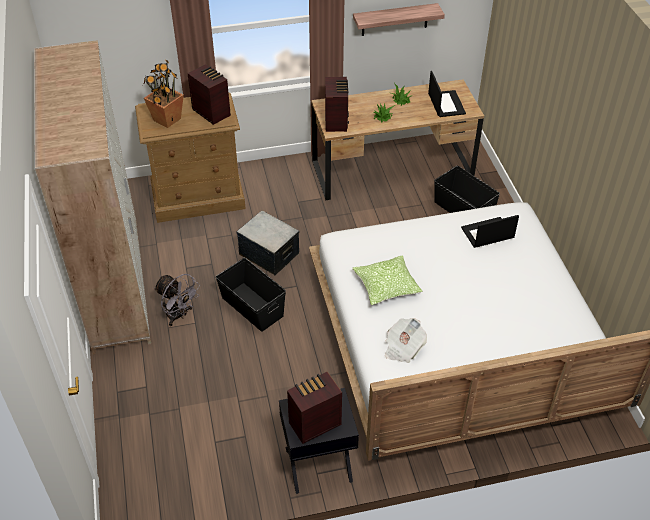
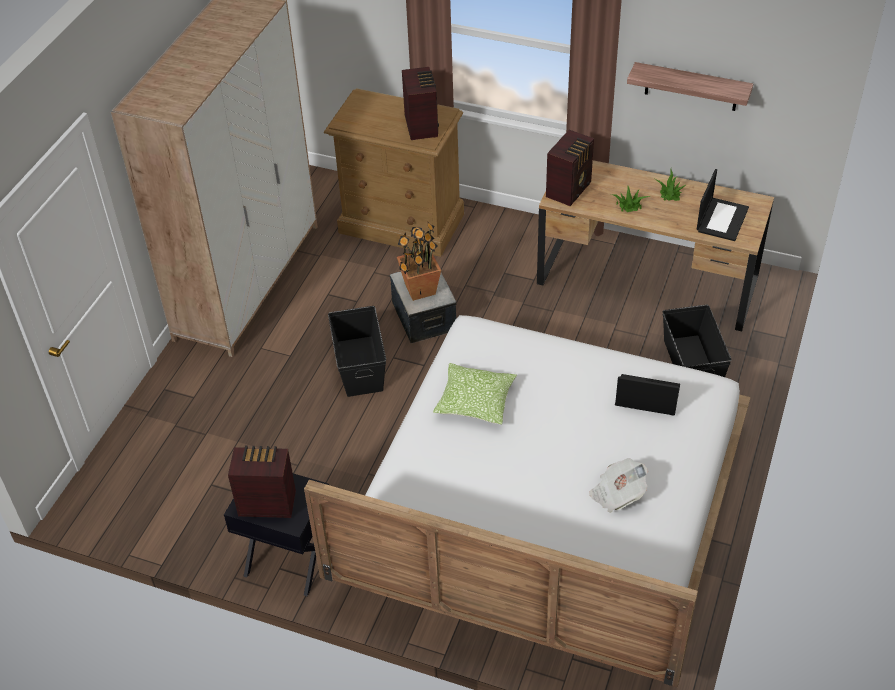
camera: 35 degrees right, 0 degrees up
(166, 119) = (369, 116): potted plant -> potted plant (419, 289)
(179, 315) = (281, 341): grey fan -> none
(403, 348) = (432, 475): newspaper -> newspaper (617, 494)

